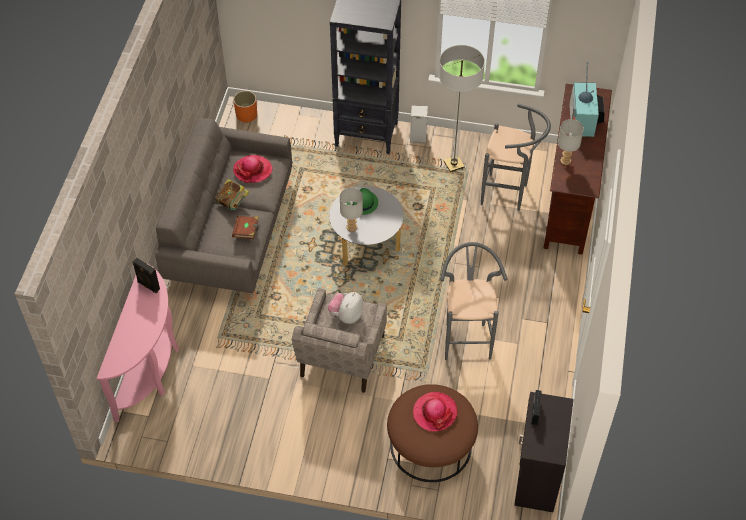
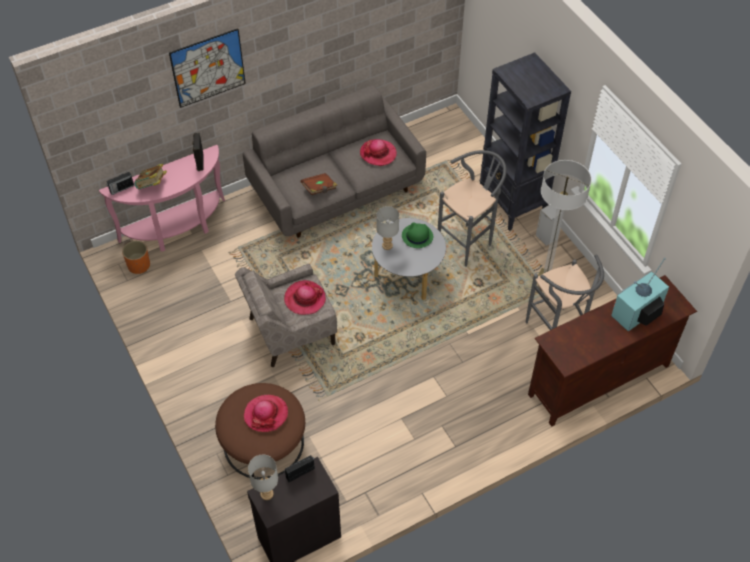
camera: 50 degrees right, 0 degrees up
(114, 360) = (121, 189): none -> radio
(123, 187) = (208, 68): none -> picture
(233, 203) = (338, 164): book -> book (152, 185)
(246, 115) = (449, 124): orange planter -> orange planter (139, 265)
(346, 315) = (305, 299): plush toy -> hat
(466, 337) = (386, 399): grey stool -> grey stool (469, 242)
(565, 160) = (578, 328): grey table lamp -> grey table lamp (267, 493)

